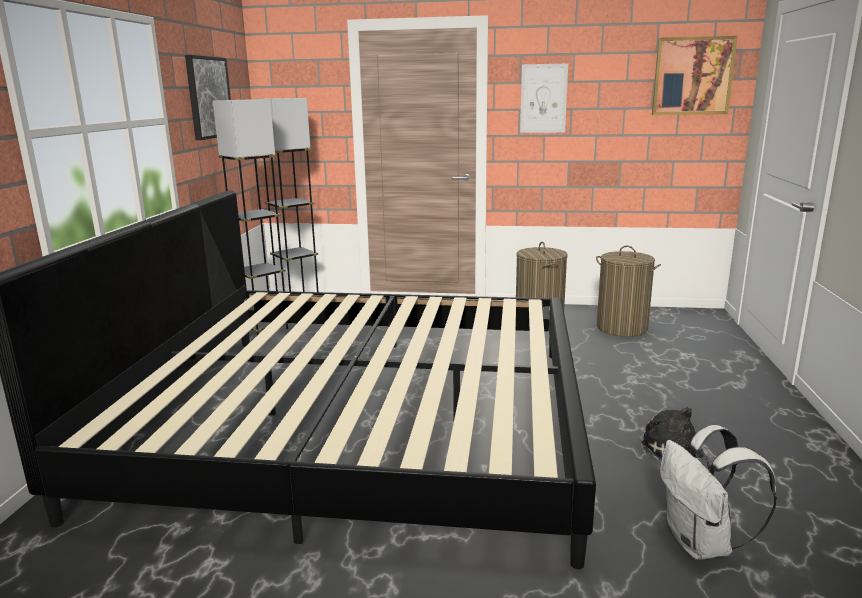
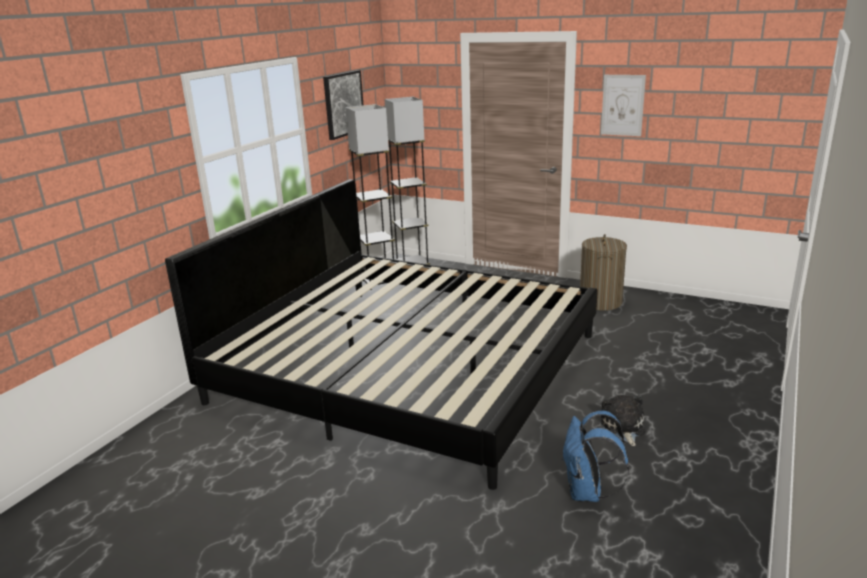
camera: 20 degrees right, 5 degrees up
(622, 327) = (670, 317): laundry basket -> none
(692, 76) = (764, 90): picture -> none
(702, 544) = (587, 492): white backpack -> blue backpack

